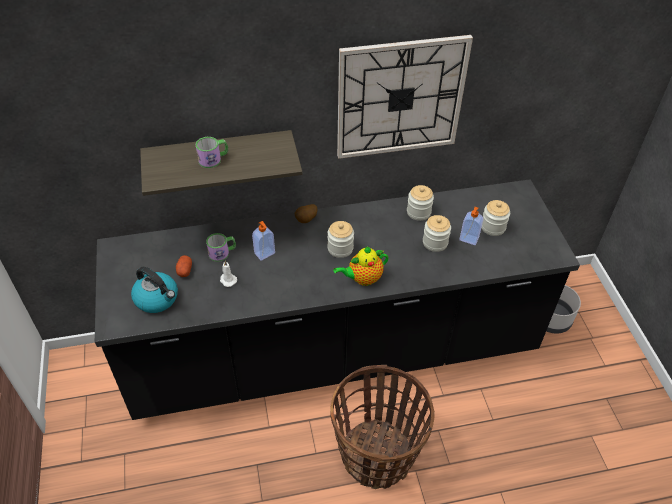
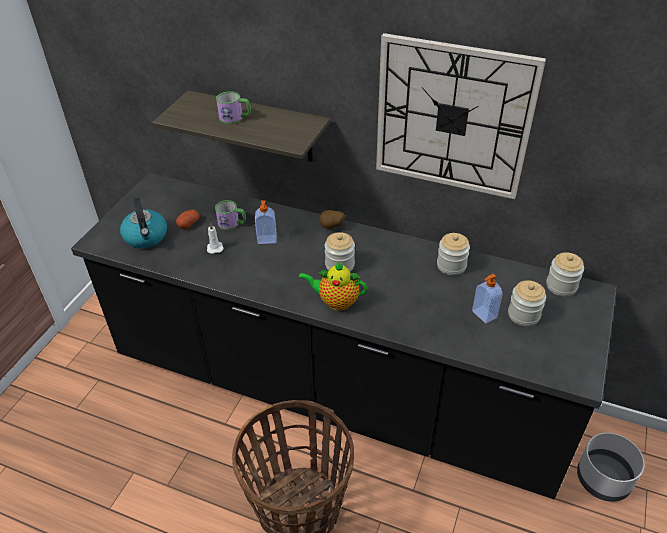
camera: 35 degrees right, 5 degrees down
(435, 242) = (442, 301): jar -> jar (561, 286)

